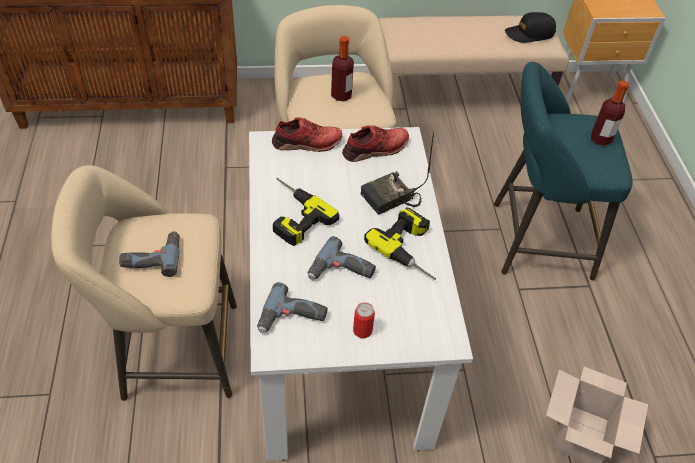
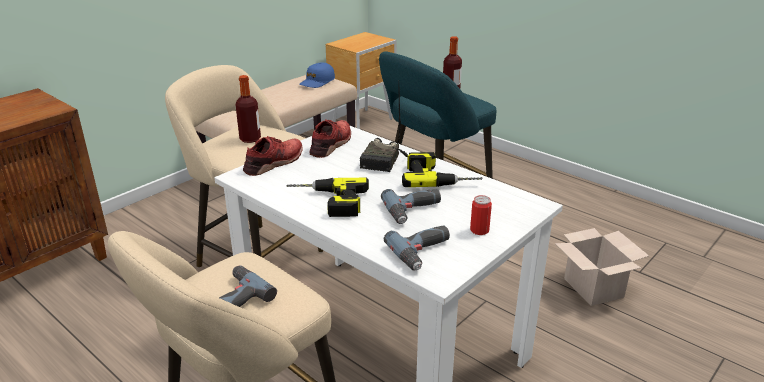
camera: 40 degrees left, 20 degrees down
(529, 34) = (317, 82): black cap -> blue cap

